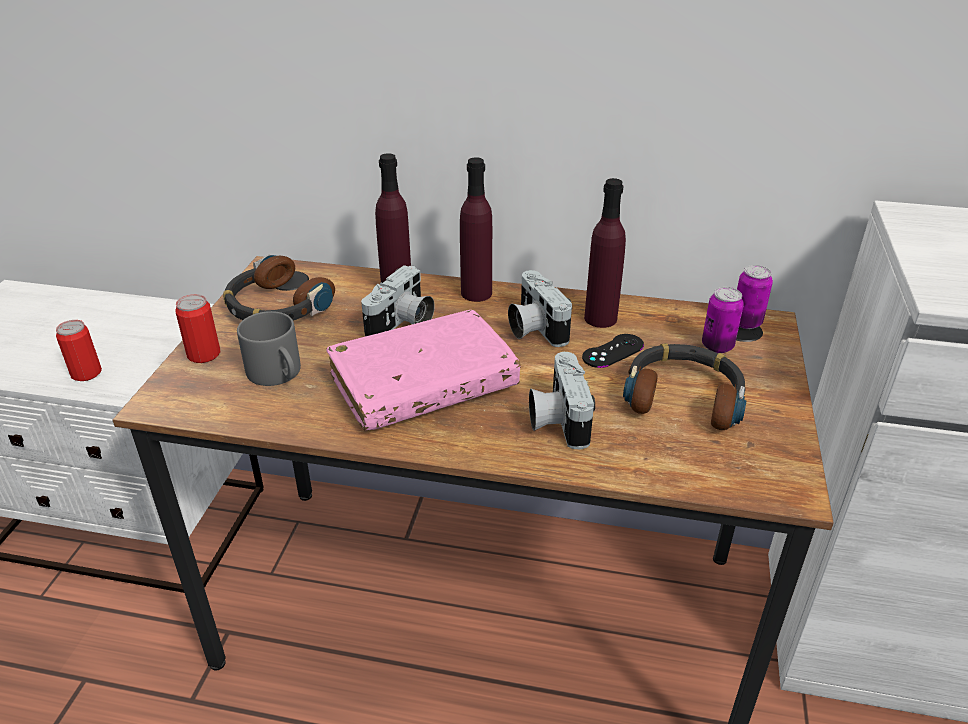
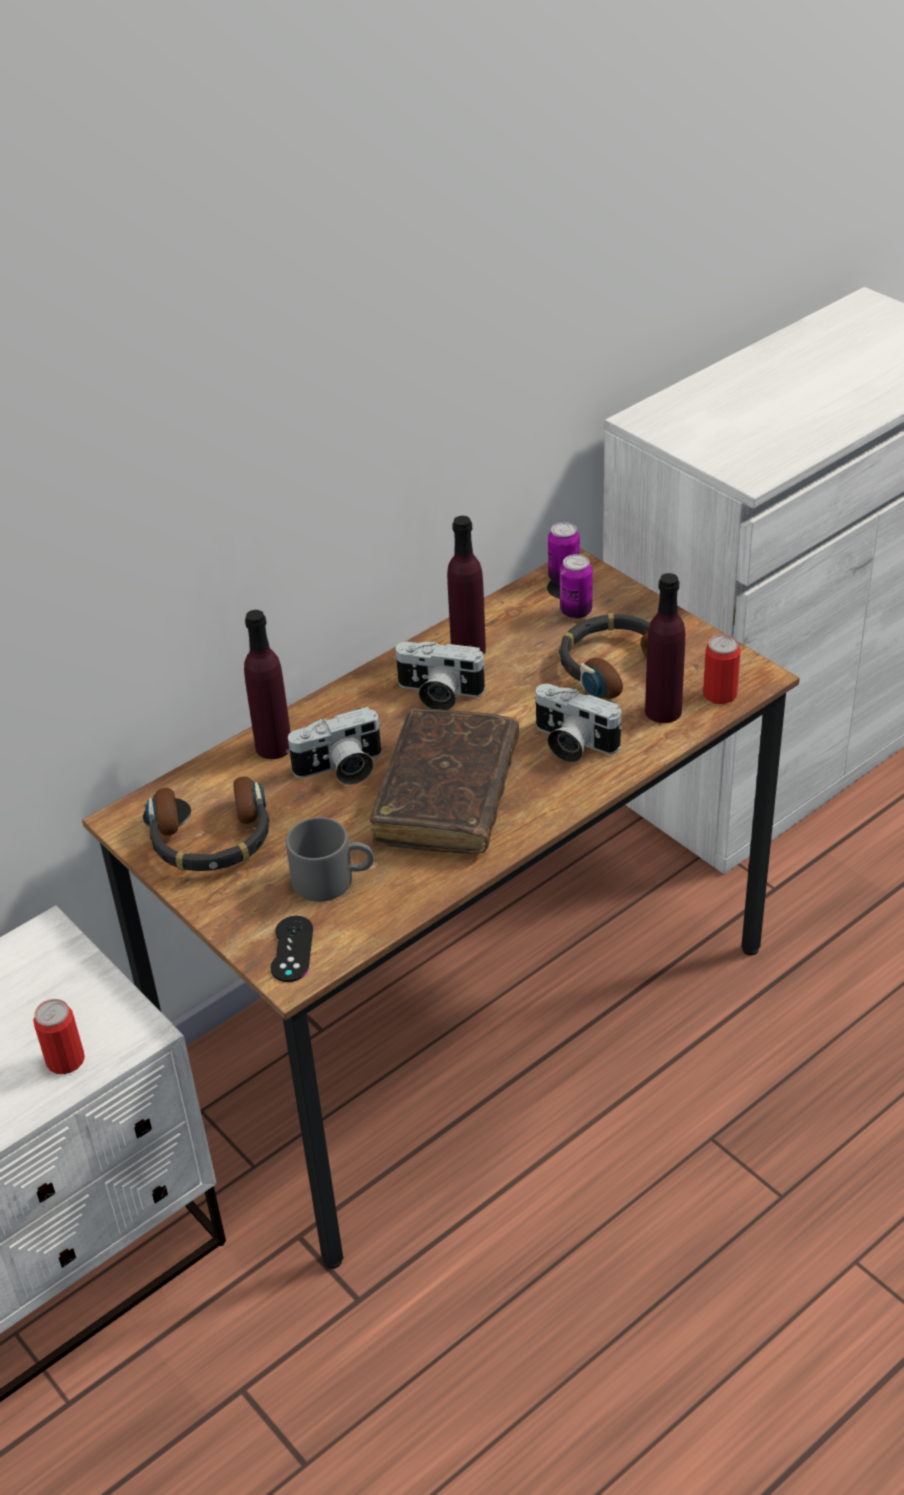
camera: 50 degrees left, 5 degrees up
(204, 354) = (241, 919): can -> can (719, 694)
(402, 324) = (341, 769): camera -> camera turned 90 degrees clockwise
(423, 384) = (447, 796): pink book -> brown book
(476, 293) = (343, 701): purple bottle -> purple bottle (663, 711)
(613, 351) = (520, 668): black game controller -> black game controller (292, 949)

